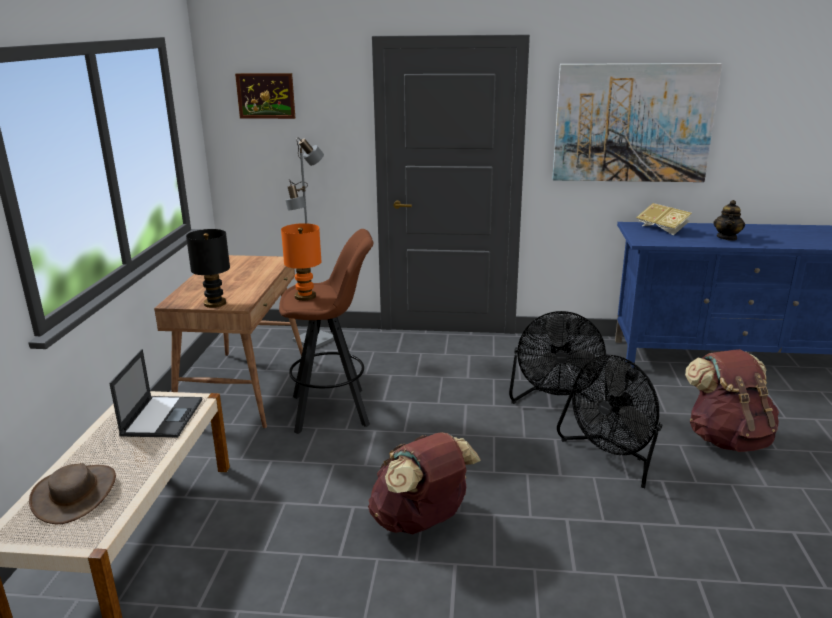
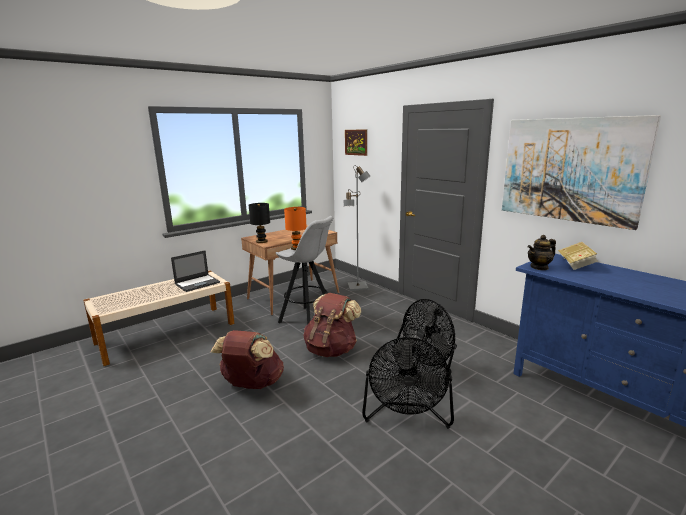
camera: 45 degrees right, 5 degrees down
(75, 494) = (129, 296): brown hat -> none
(333, 410) = (308, 320): brown stool -> grey stool
(611, 453) = (403, 413): black fan -> black fan turned 90 degrees counterclockwise
(727, 237) = (624, 283): teapot -> teapot (539, 267)
(727, 439) = (510, 455): brown backpack -> brown backpack (331, 350)

